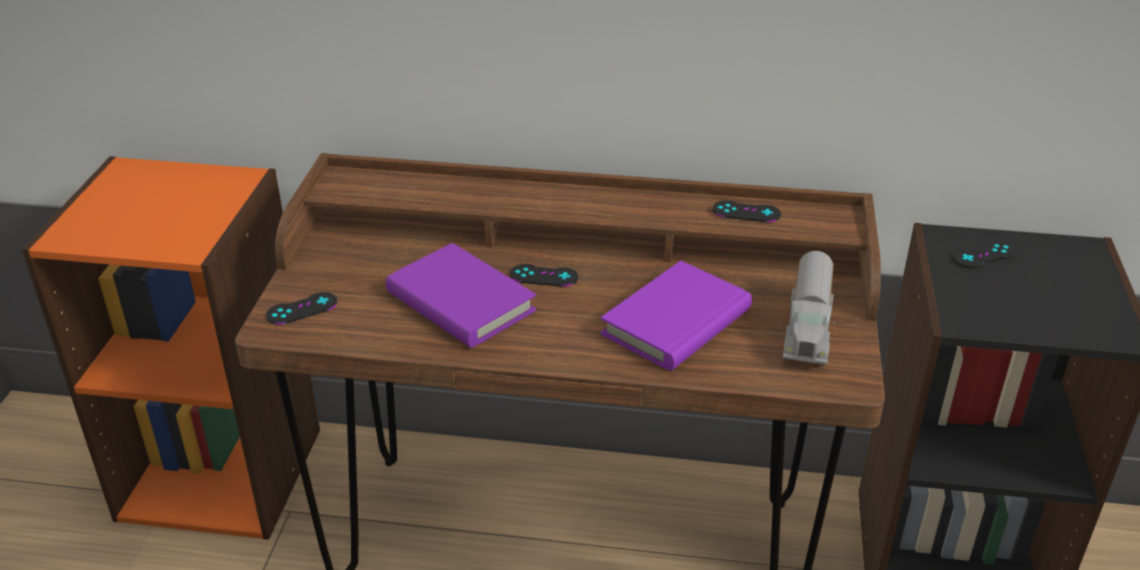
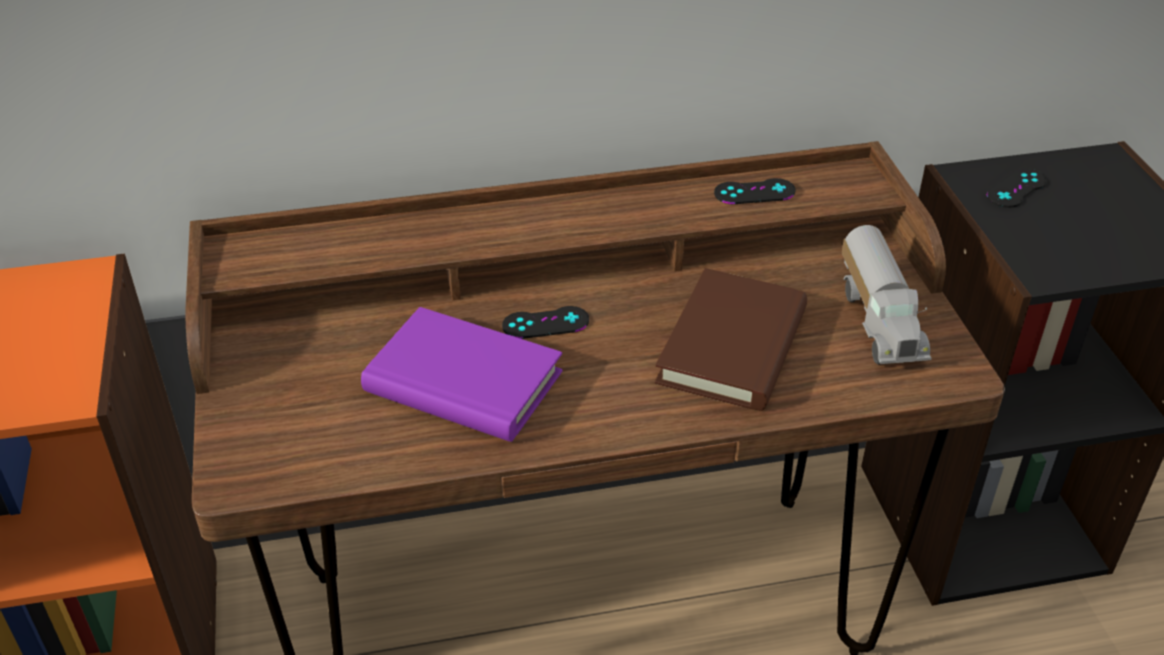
camera: 20 degrees left, 5 degrees up
(302, 309) = (262, 442): black game controller -> none
(676, 322) = (732, 346): purple book -> brown book

